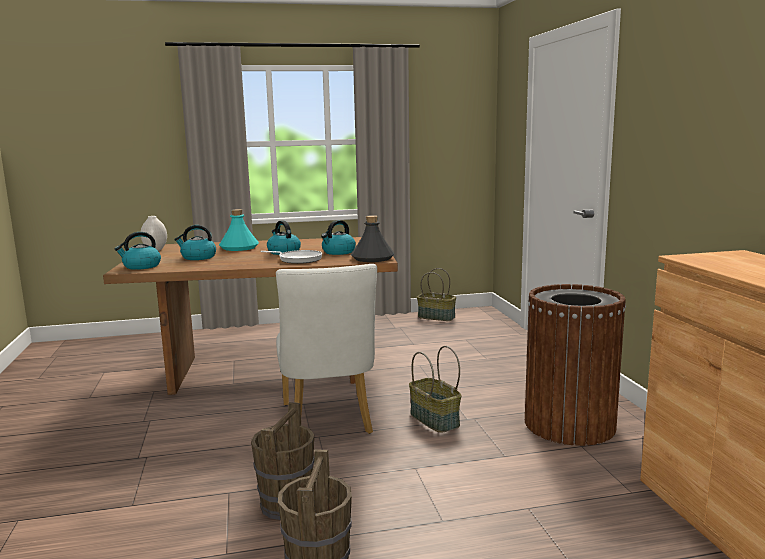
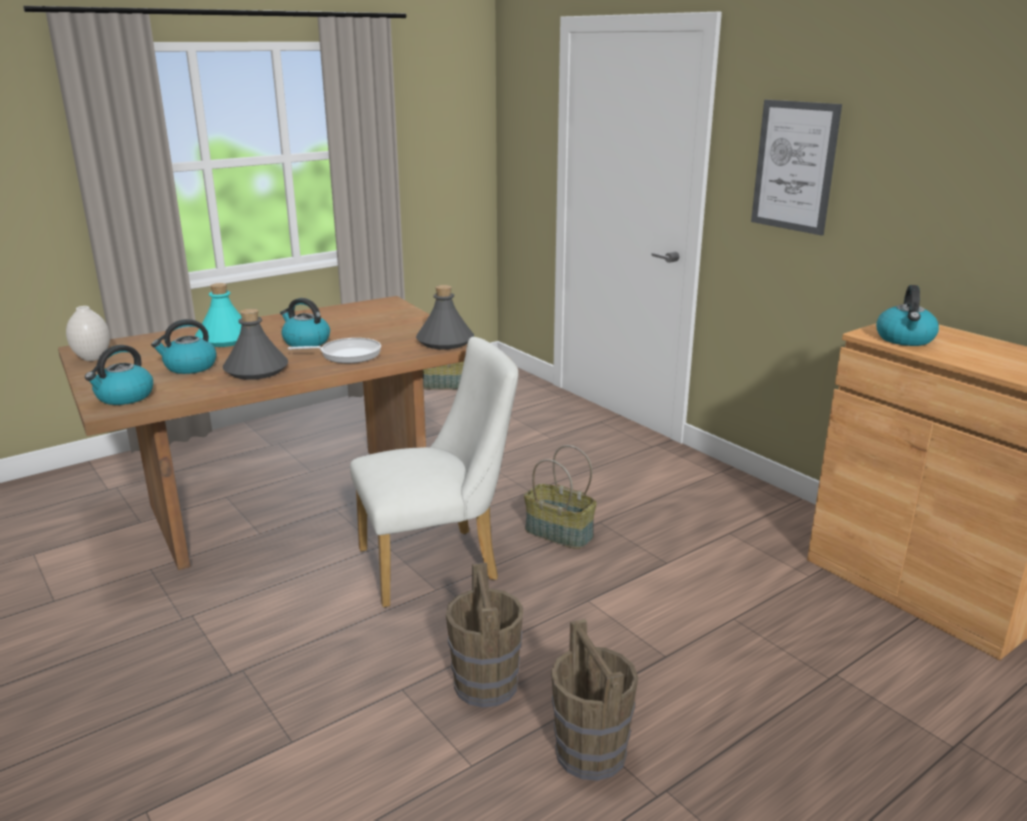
camera: 25 degrees left, 10 degrees up
(232, 262) = (257, 370): none -> grey bottle
(328, 422) = (439, 564): white chair -> white chair turned 75 degrees counterclockwise
(338, 252) = (384, 334): kettle -> kettle (905, 339)
(569, 424) = (700, 509): brown trash can -> none
(667, 125) = (794, 166): none -> picture

